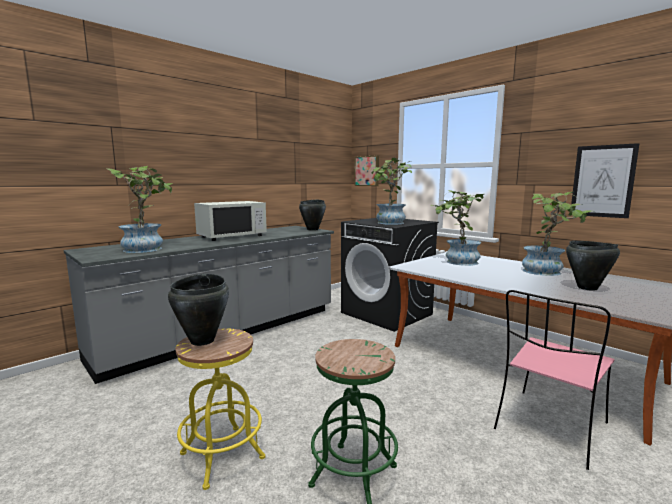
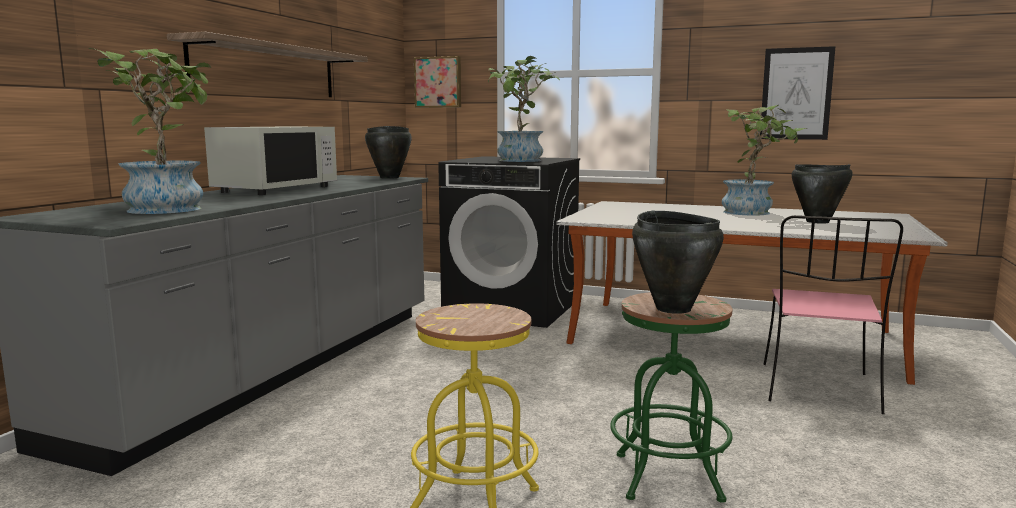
camera: 25 degrees left, 0 degrees up
(203, 340) = (452, 318): black cooking pot -> black cooking pot (673, 308)
(246, 170) = (267, 71): none -> shelf
(457, 262) = (634, 210): potted plant -> none

